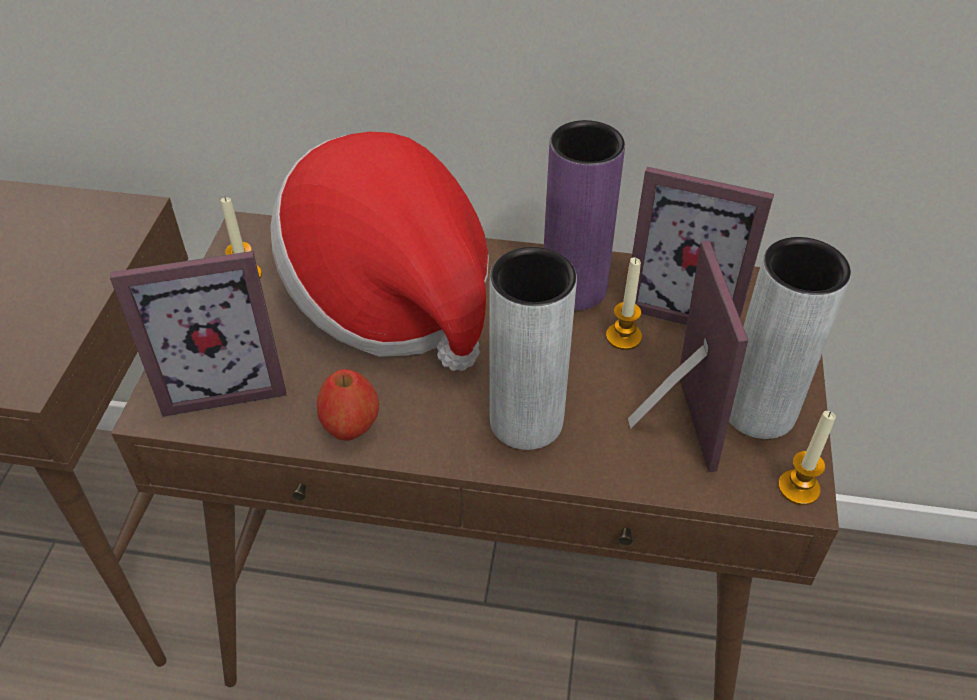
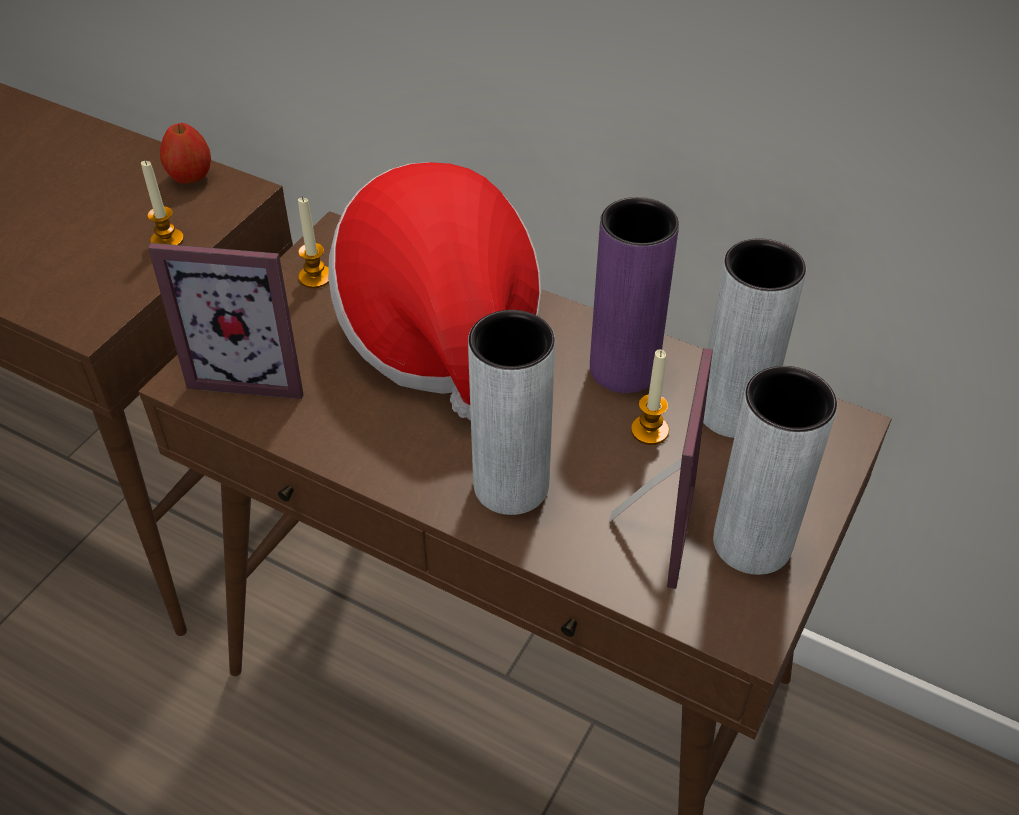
camera: 20 degrees right, 0 degrees up
(350, 427) = (345, 445): apple -> apple (190, 177)
(685, 301) = (733, 412): picture frame -> grey vase
(798, 488) = (752, 631): candle -> candle (167, 240)

